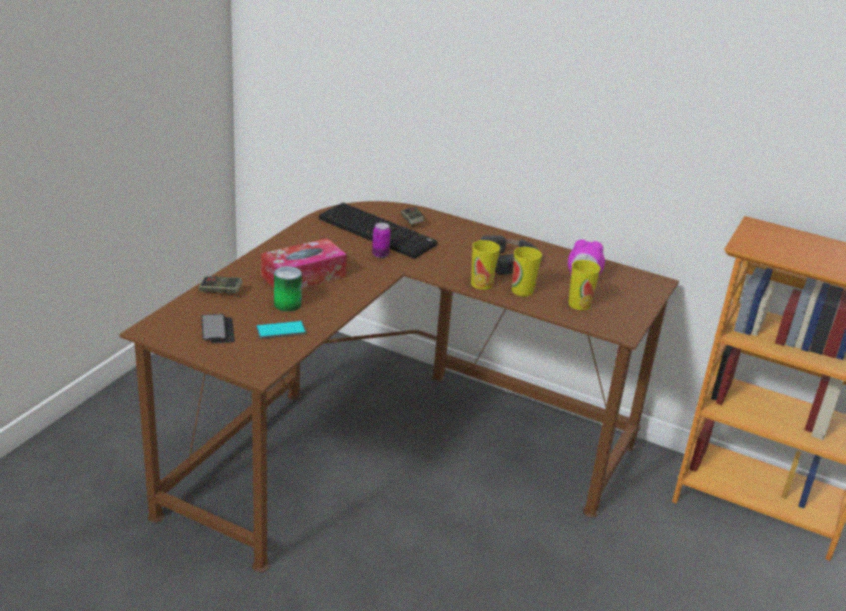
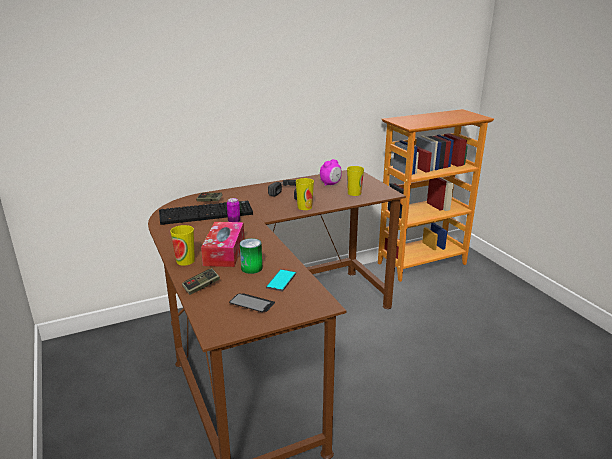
camera: 50 degrees left, 5 degrees down
(522, 291) = (324, 200): cup -> cup (185, 261)

